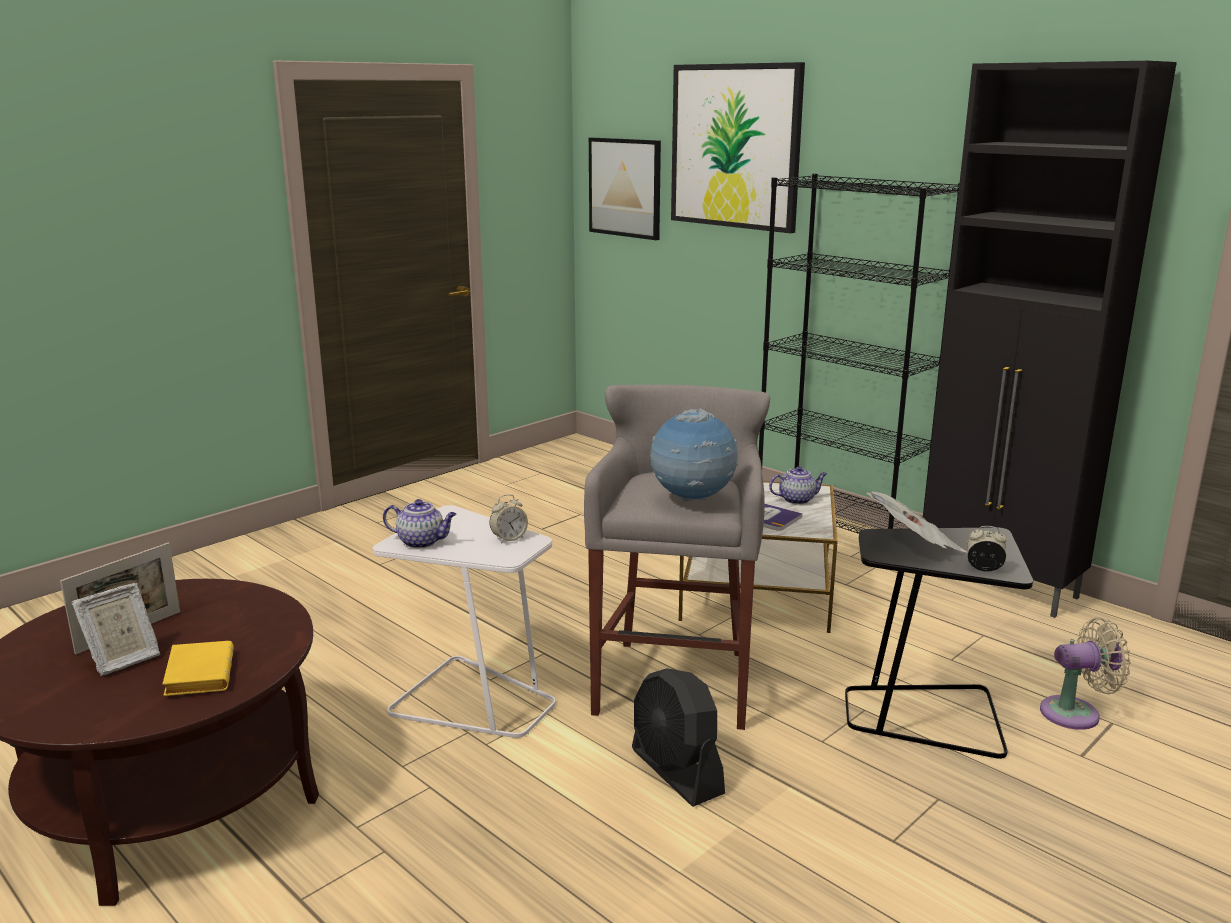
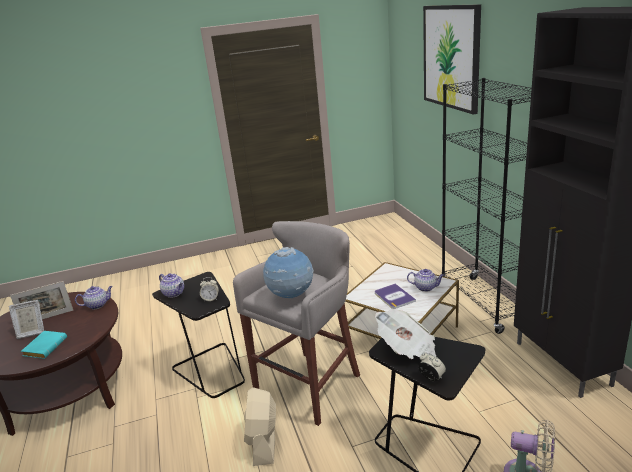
camera: 30 degrees right, 5 degrees up
(197, 674) = (45, 347): yellow book -> turquoise book
(231, 595) = (98, 305): none -> teapot
(475, 701) = (212, 371): white side table -> black side table
(625, 187) = (408, 78): picture -> none
(676, 772) = (263, 441): black fan -> beige fan

